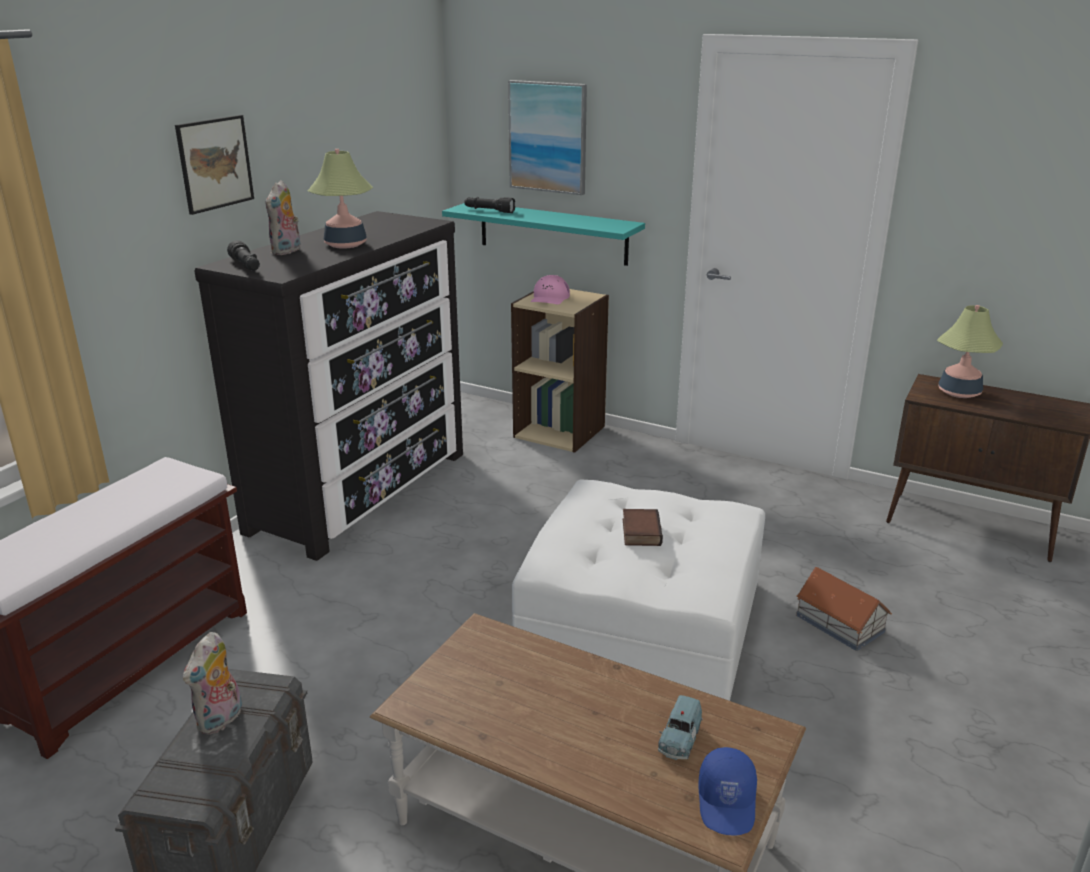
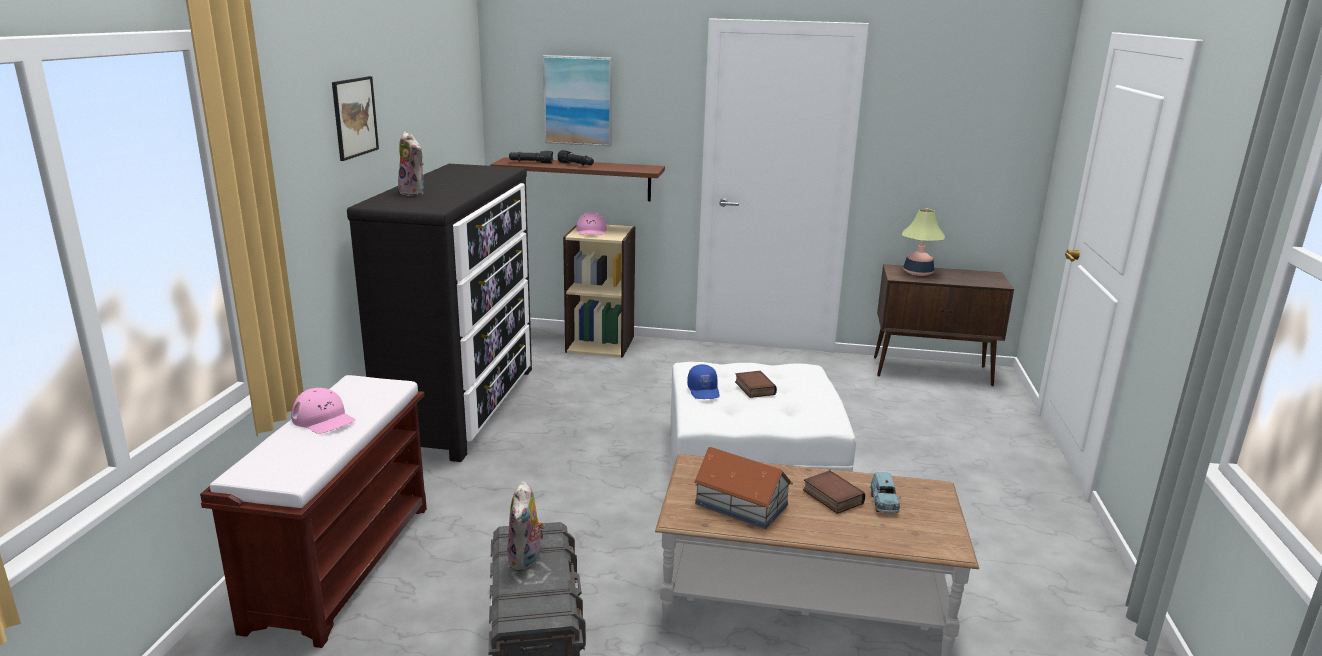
camera: 20 degrees left, 5 degrees down
(97, 510) = (324, 419): none -> pink cap
(246, 266) = (394, 204): black flashlight -> black flashlight (576, 165)
(287, 251) = (414, 193): plush toy -> plush toy turned 45 degrees counterclockwise
(345, 244) = (458, 186): table lamp -> none
(552, 233) = (583, 179): turquoise shelf -> brown shelf
(616, 715) = (831, 497): none -> book
(728, 803) = (941, 531): blue cap -> blue cap (704, 391)
(839, 623) = (886, 442): toy house -> toy house (740, 504)

